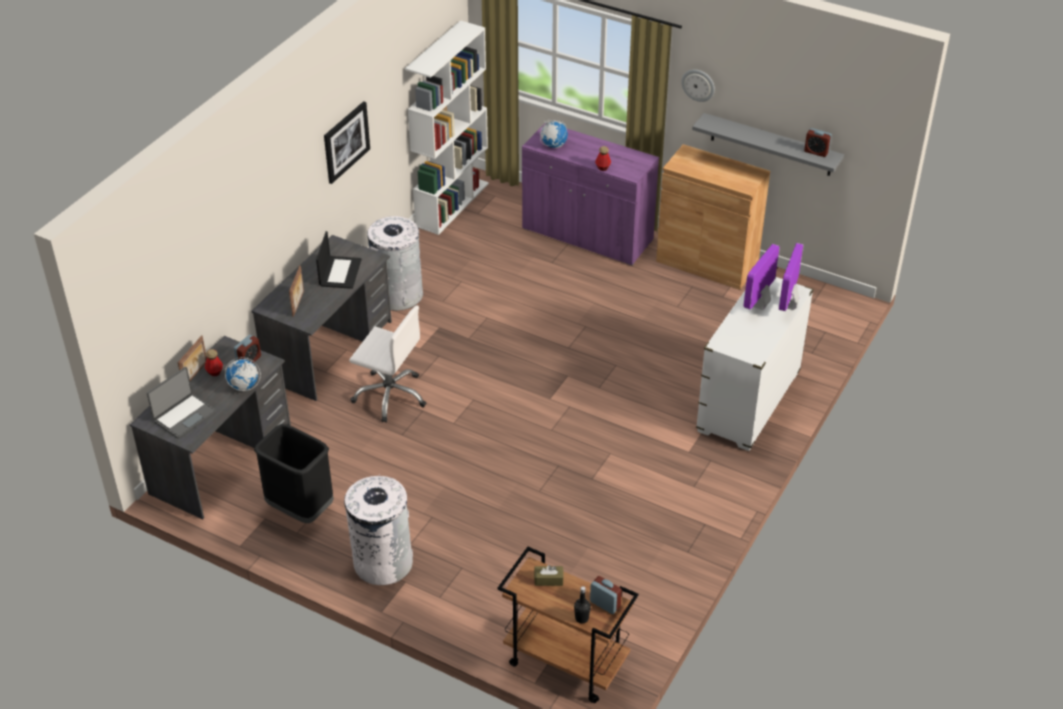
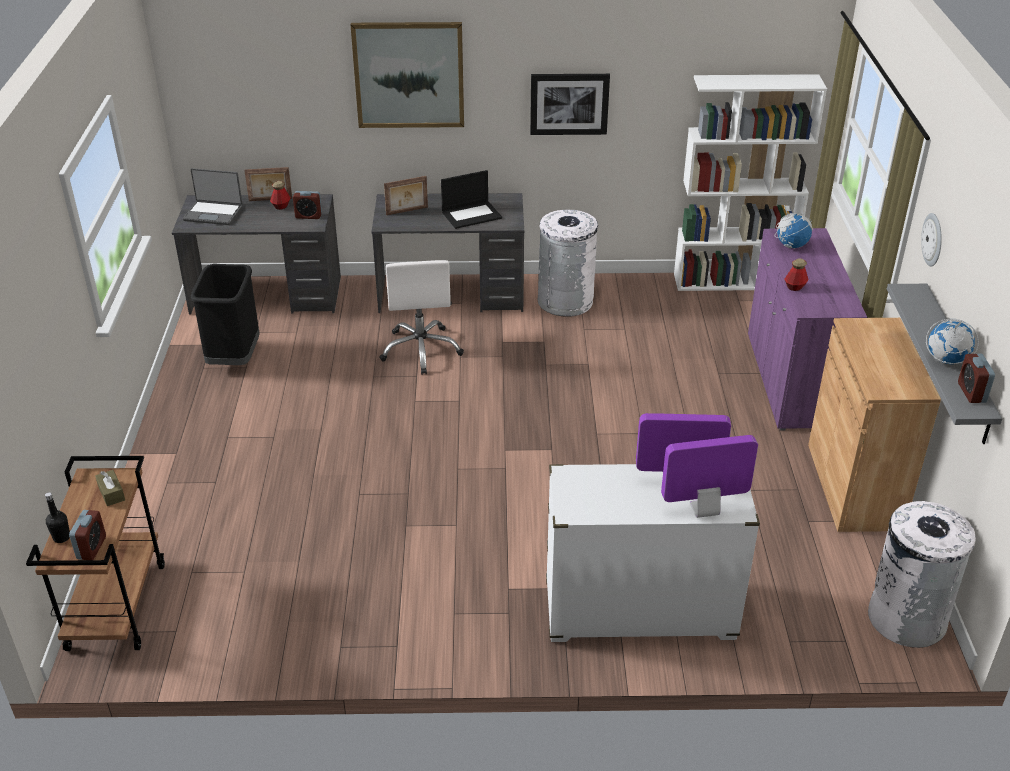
camera: 60 degrees right, 5 degrees down
(244, 386) = (272, 225): globe -> globe (945, 360)
(256, 193) = (409, 75): none -> picture
(382, 562) = (194, 430): white trash can -> white trash can (906, 618)

